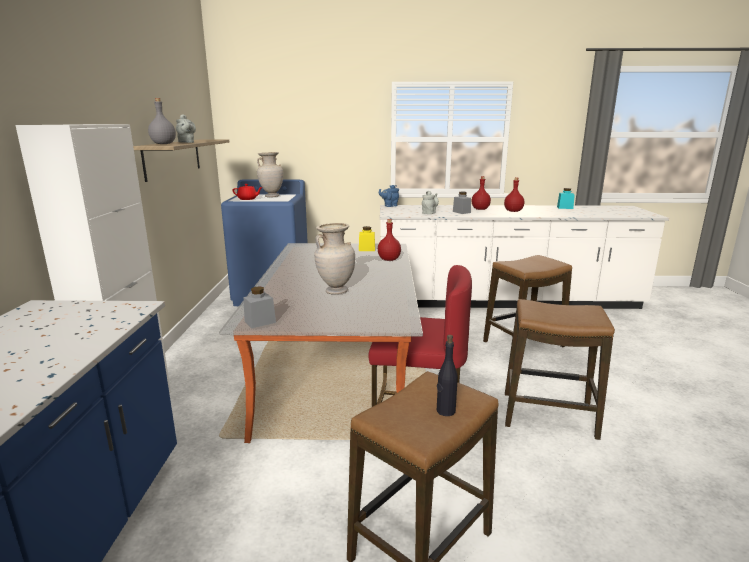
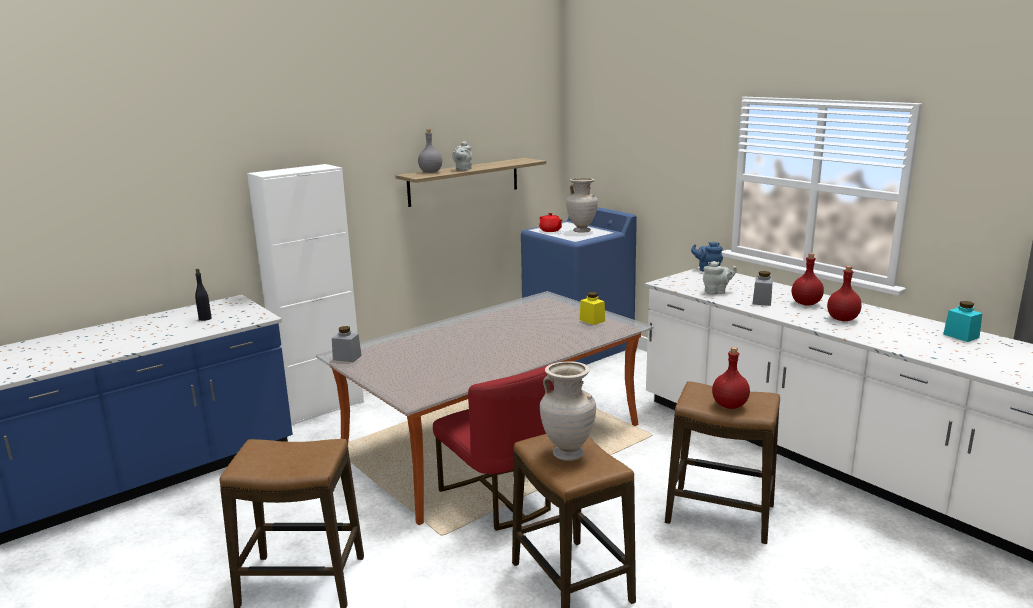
camera: 50 degrees right, 0 degrees up
(336, 291) = (449, 353): beige vase -> beige vase (568, 454)
(389, 259) = (578, 339): red bottle -> red bottle (730, 405)
(445, 411) = (289, 464): black bottle -> black bottle (205, 318)

